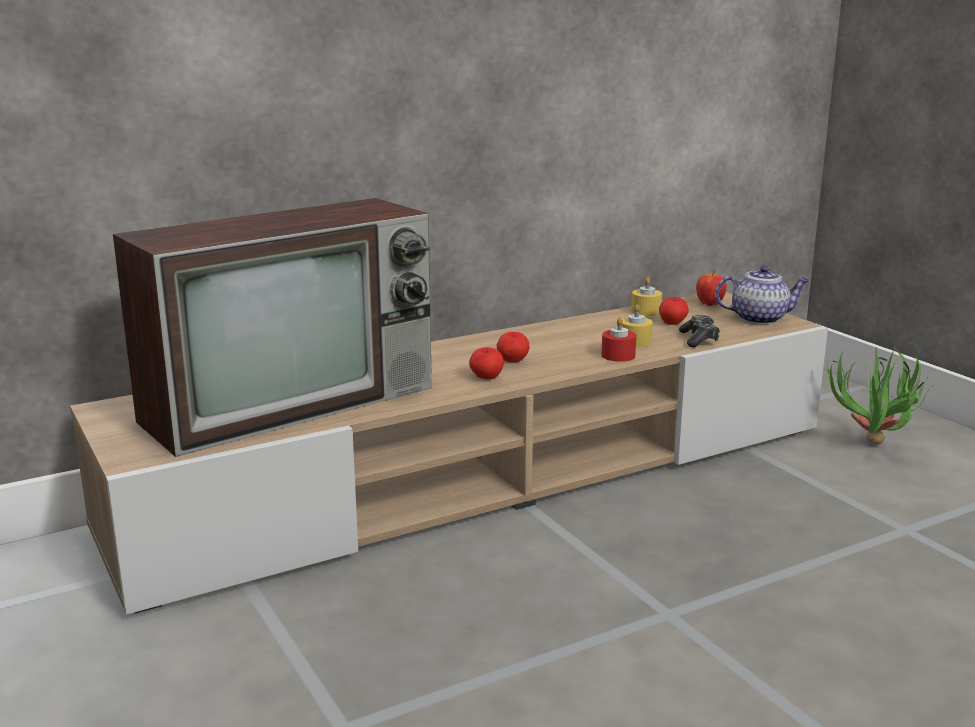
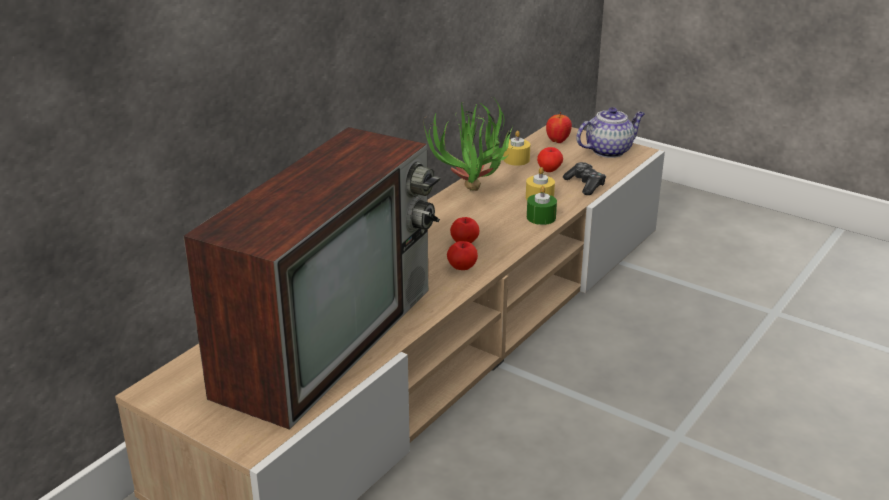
camera: 25 degrees left, 10 degrees up
(618, 355) = (541, 217): red candle -> green candle
(872, 449) = (703, 240): potted plant -> potted plant (472, 195)

